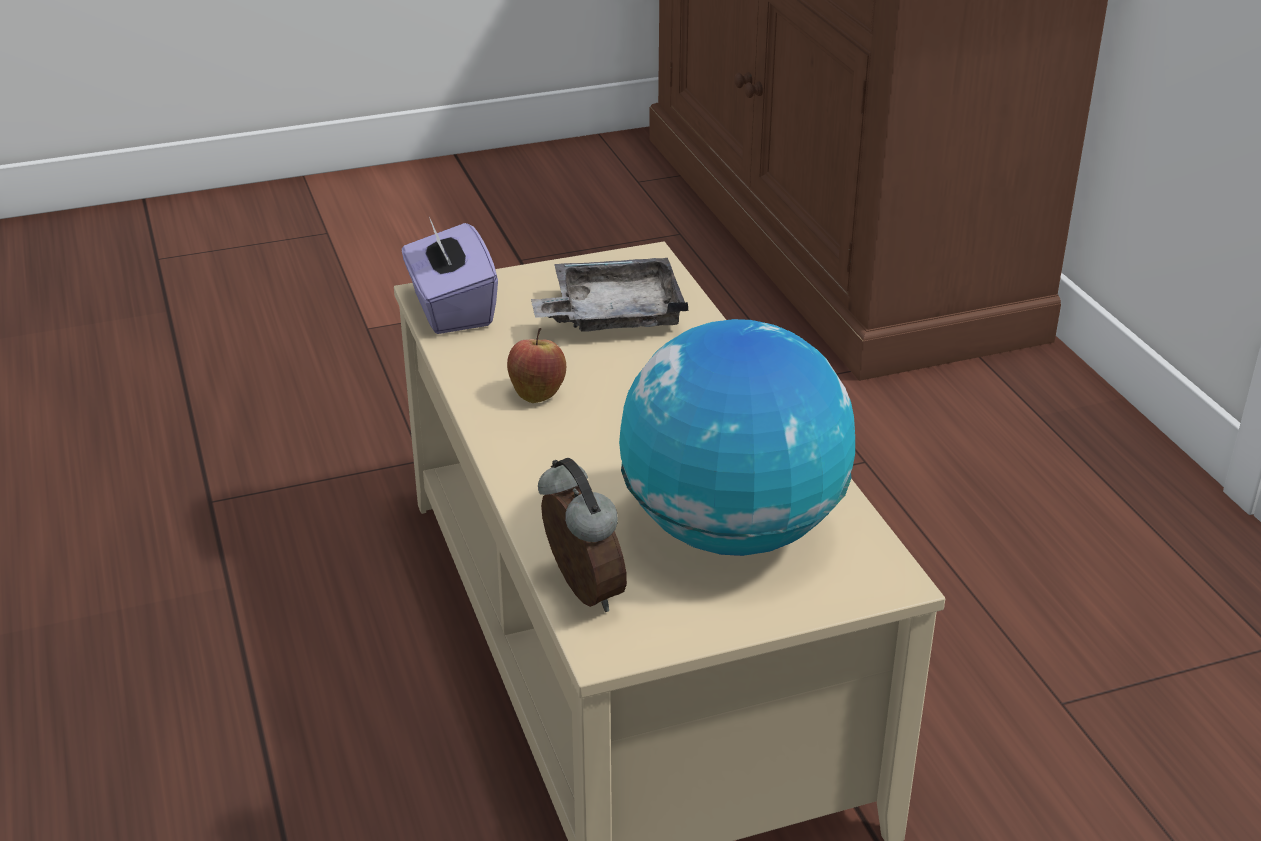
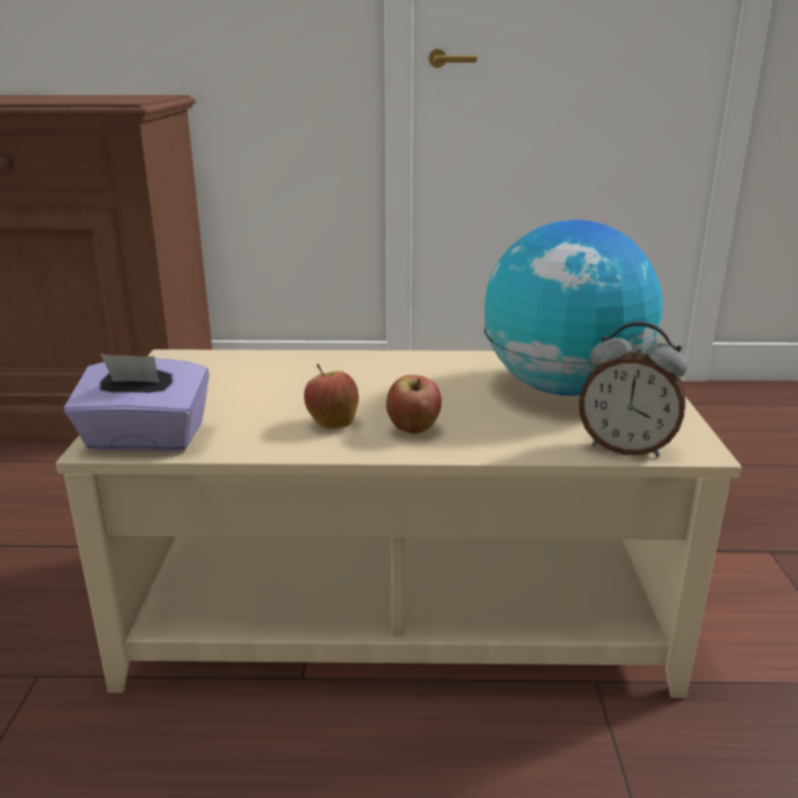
camera: 70 degrees left, 10 degrees down
(548, 444) = (413, 430): none -> apple
(580, 593) = (626, 447): alarm clock -> alarm clock turned 150 degrees counterclockwise
(612, 314) = (241, 380): grey tray -> none

